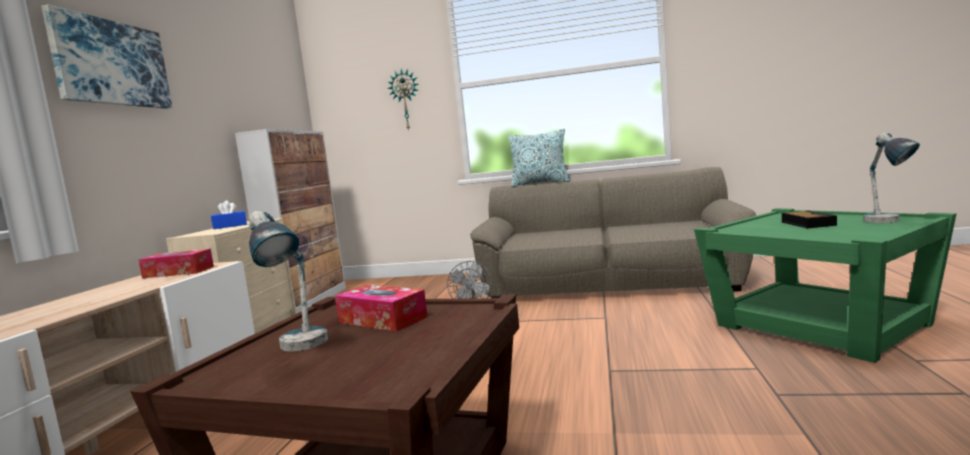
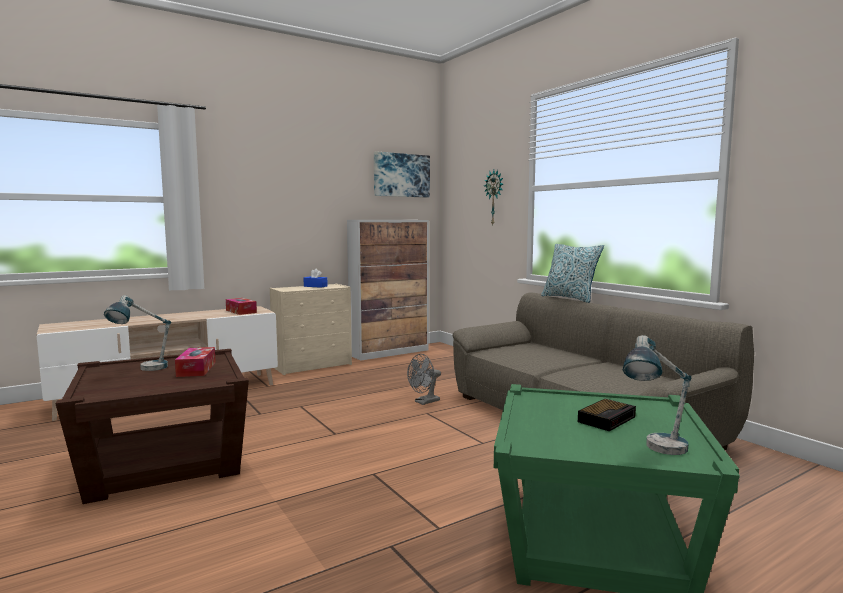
camera: 45 degrees right, 0 degrees up
(110, 63) = (253, 179): picture -> picture (401, 175)

